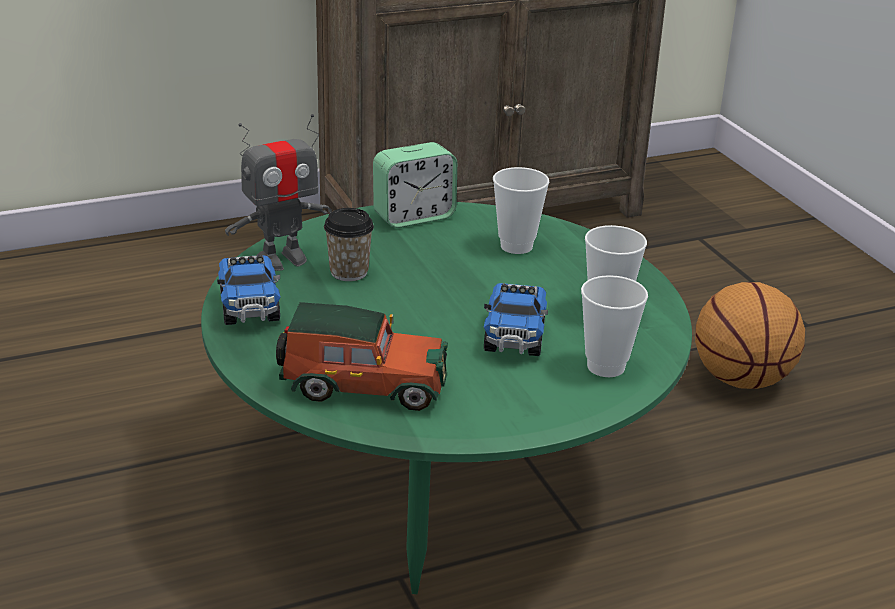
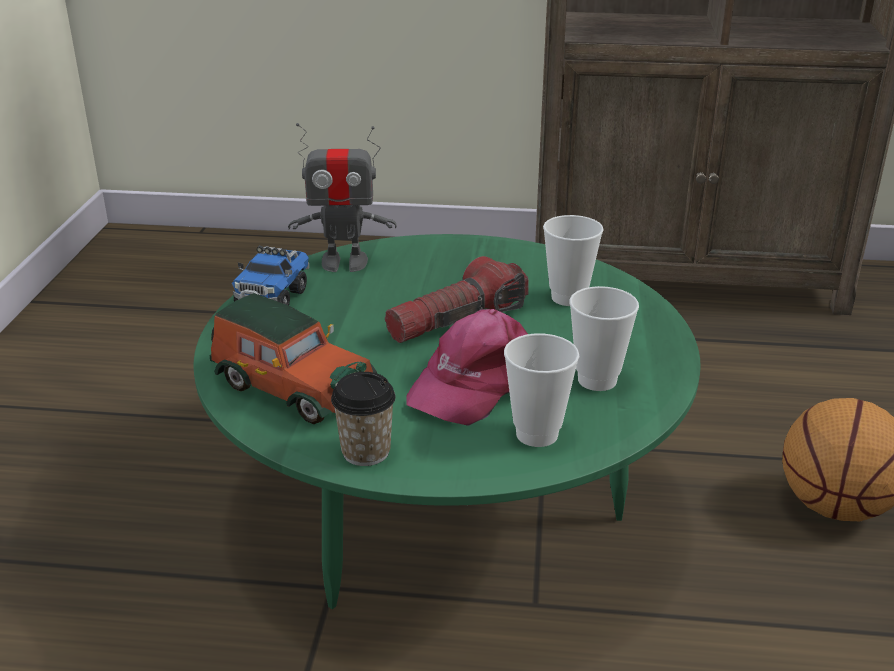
camera: 30 degrees right, 0 degrees up
(349, 272) = (388, 286): cup -> cup (366, 452)
(414, 216) = (499, 251): alarm clock -> none
(444, 289) = (457, 320): none -> flashlight
(514, 338) = (474, 382): toy truck -> pink cap

